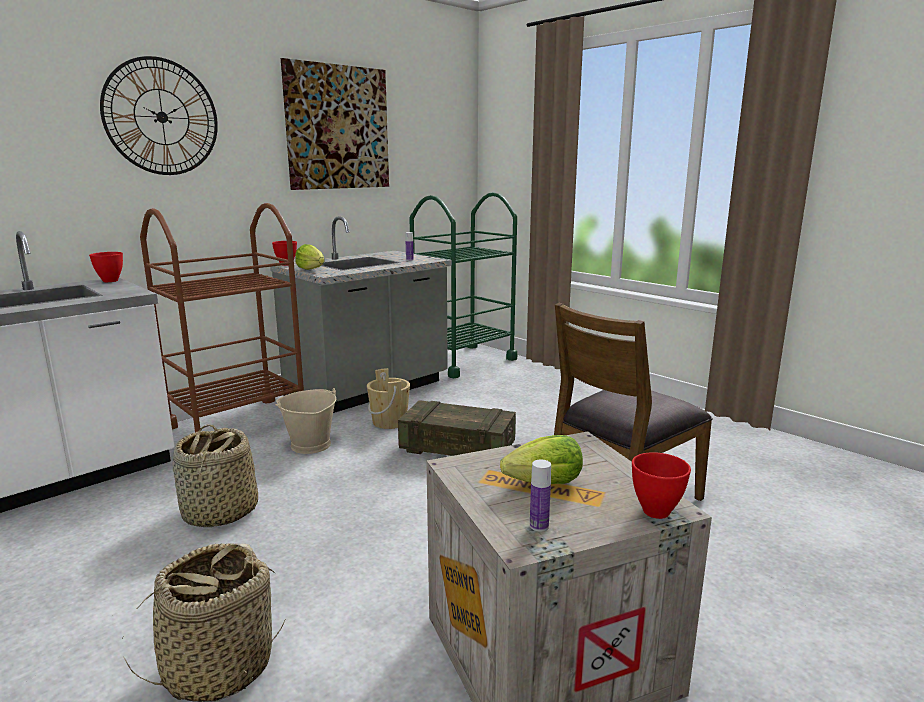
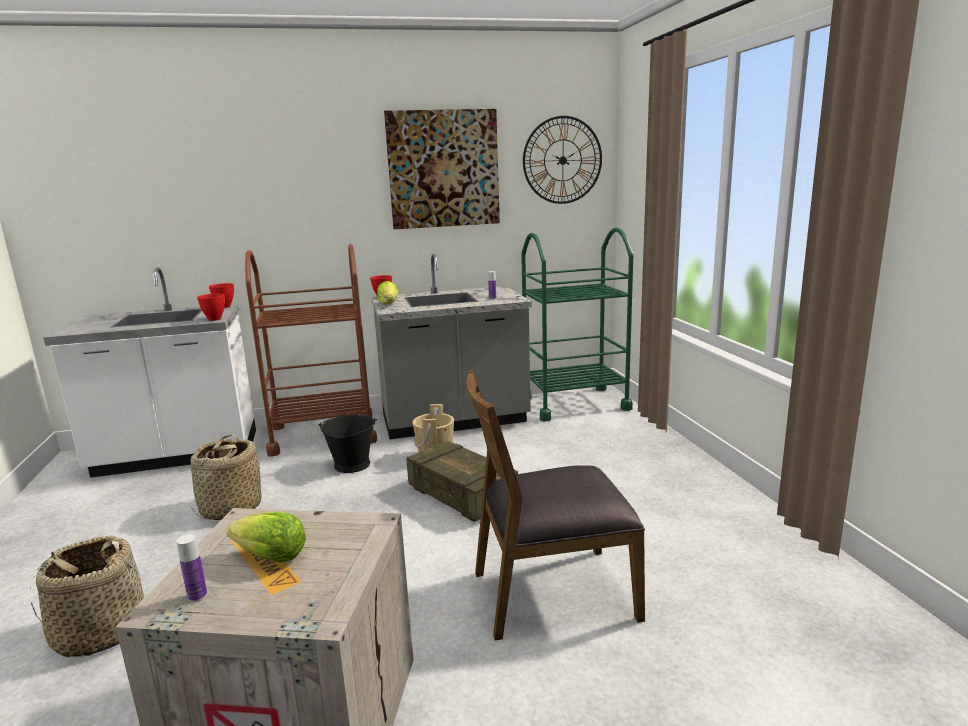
camera: 30 degrees right, 0 degrees up
(162, 117) = (276, 172): wall clock -> wall clock (562, 160)
(310, 445) = (351, 464): beige bucket -> black bucket
(657, 512) = (302, 618): red bowl -> red bowl (214, 319)

